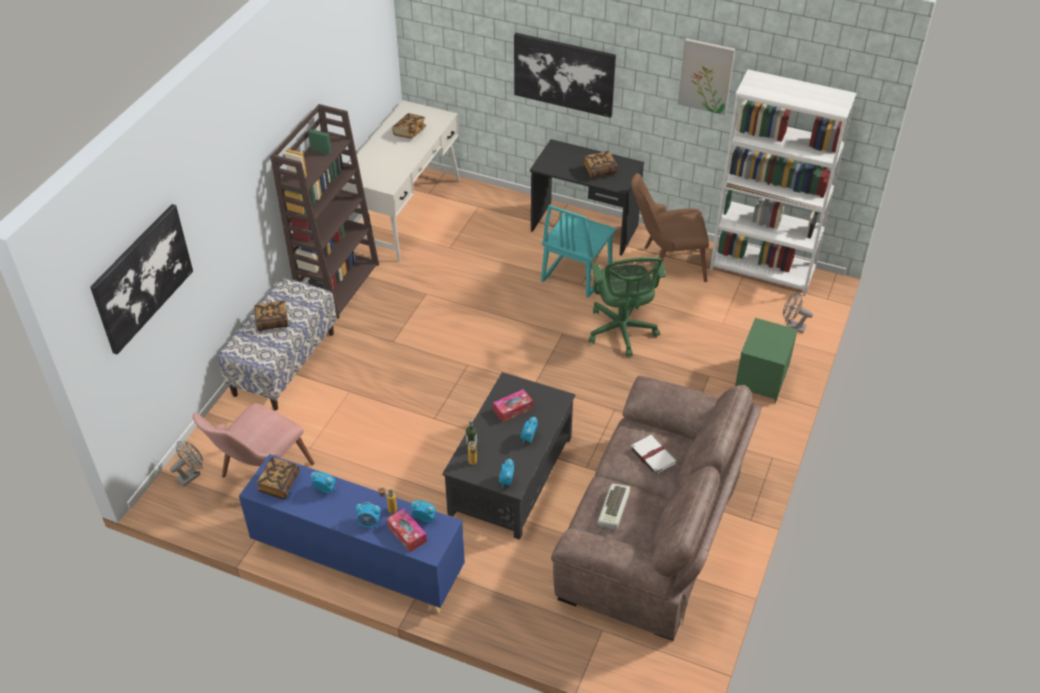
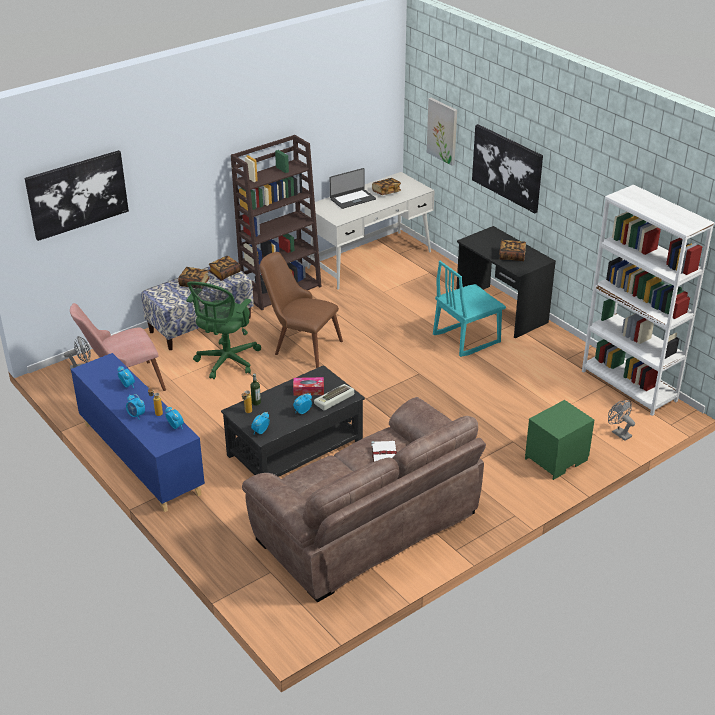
camera: 30 degrees right, 10 degrees down
(279, 484) = (101, 371): book -> book (224, 273)
(380, 153) = (352, 199): none -> laptop
(407, 534) = (155, 431): tissue box -> none
(614, 509) = (321, 477): keyboard -> keyboard (334, 400)
(622, 332) = (467, 388): green office chair -> green office chair (226, 362)
(665, 264) = (547, 355): brown chair -> brown chair (300, 346)
(706, 76) = (605, 186): picture -> picture (442, 131)

